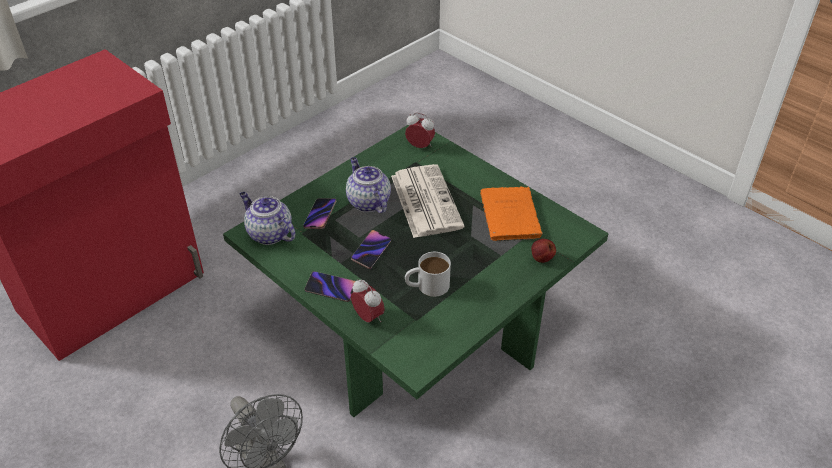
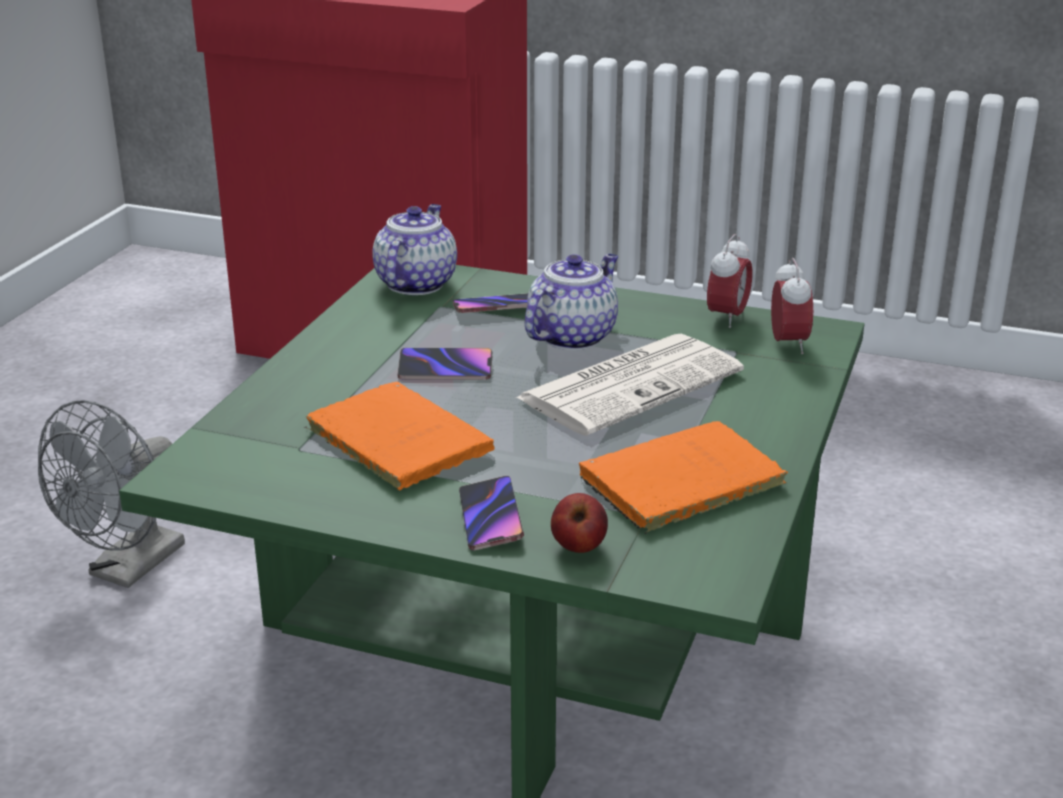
camera: 65 degrees right, 15 degrees down
(331, 288) = (325, 359): phone -> phone (490, 518)
(368, 317) = (276, 405): alarm clock -> alarm clock (727, 318)
(427, 286) = (395, 439): white mug -> orange book

